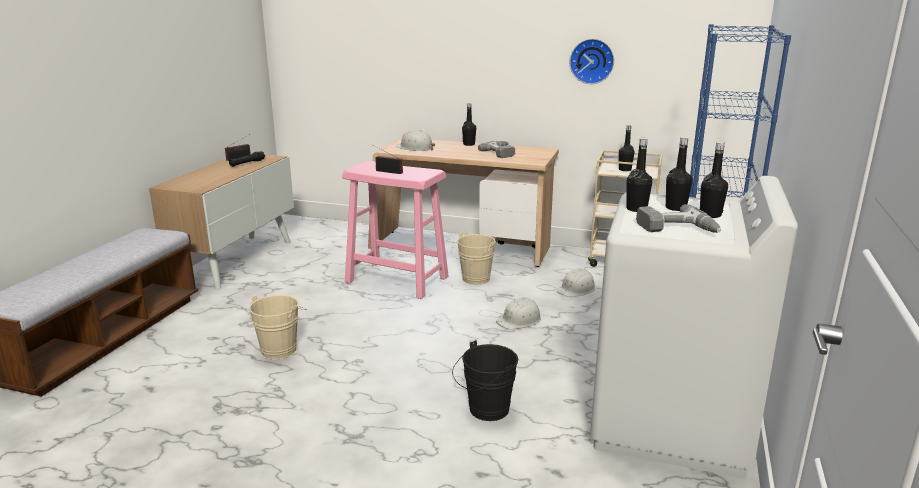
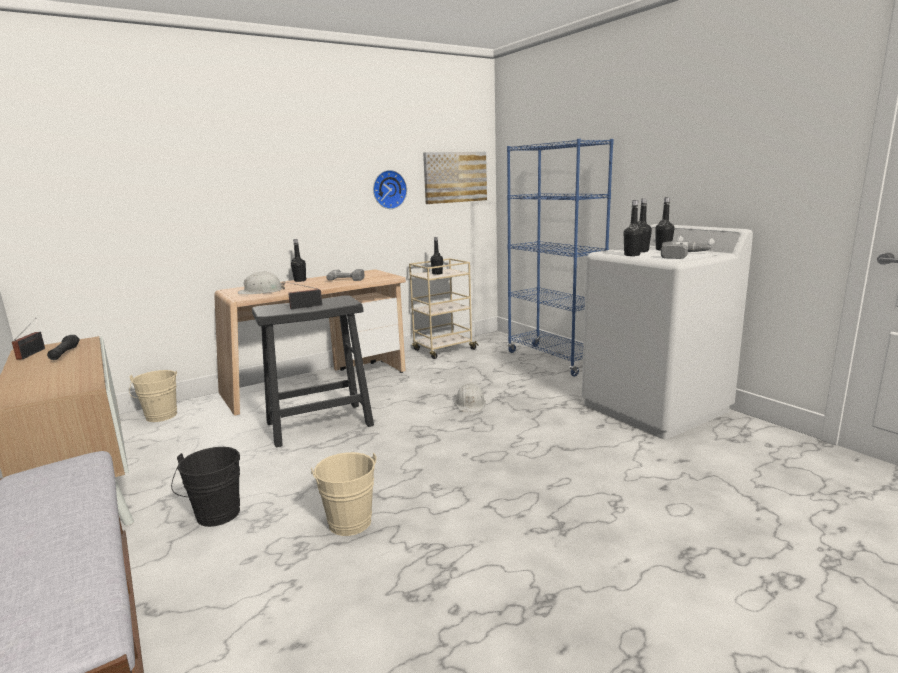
camera: 50 degrees left, 5 degrees down
(396, 279) = (318, 424): pink stool -> black stool
(473, 280) = (380, 397): beige bucket -> beige bucket (160, 417)
(485, 411) = (581, 458): black bucket -> black bucket (216, 517)
(576, 289) = (457, 373): white hard hat -> none
(691, 52) = (455, 177): none -> picture

